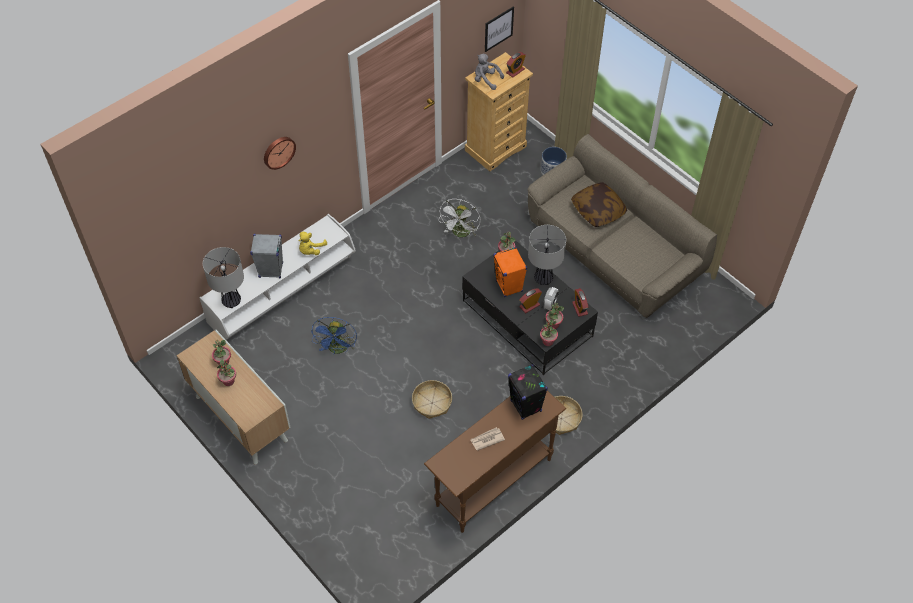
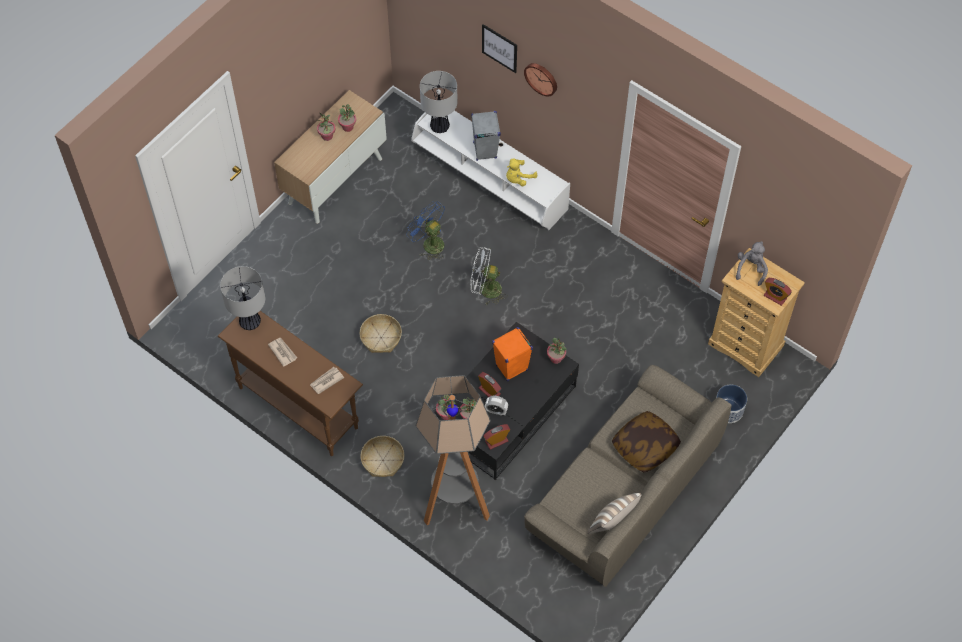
camera: 80 degrees right, 5 degrees up
(311, 250) = (518, 178): yellow plush toy -> yellow plush toy turned 60 degrees counterclockwise
(338, 349) = (429, 243): blue fan -> blue fan turned 45 degrees clockwise
(460, 234) = (607, 329): white fan -> white fan (485, 289)
(498, 29) = (805, 253): picture -> picture (499, 48)
(526, 406) = (326, 381): black speaker -> newspaper
(543, 279) = (529, 400): table lamp -> table lamp (250, 322)
(611, 368) = (455, 503): none -> floor lamp
(665, 244) = (612, 524): none -> pillow

